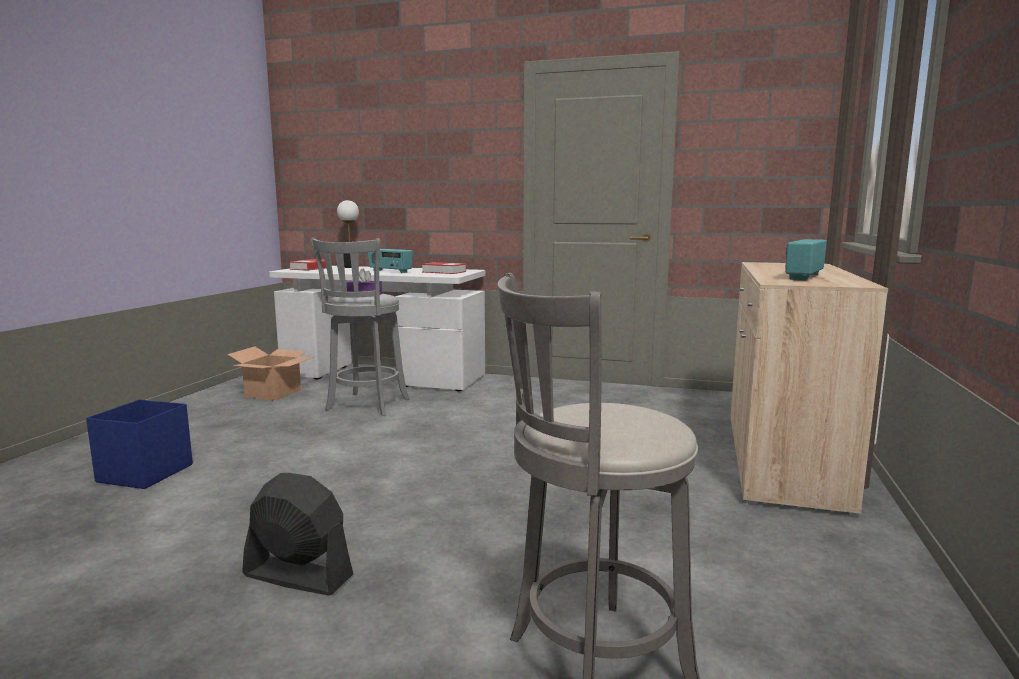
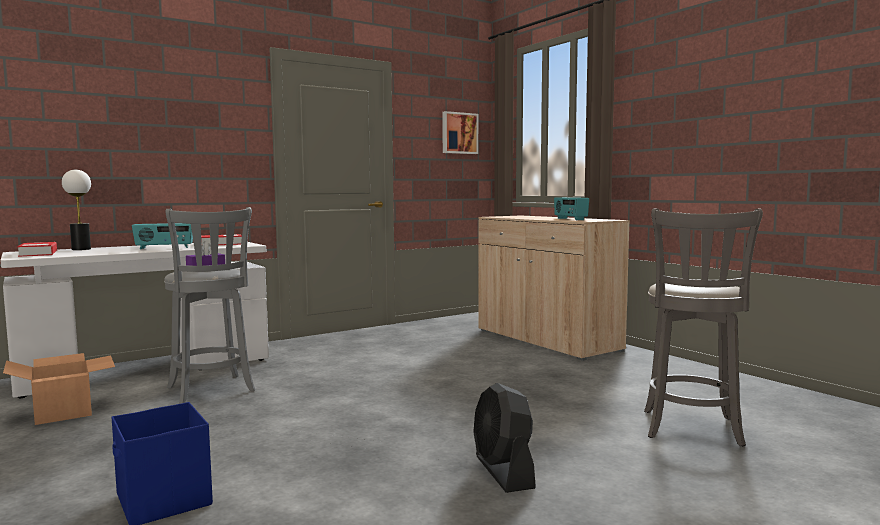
camera: 50 degrees left, 5 degrees down
(297, 575) = (503, 472): black fan -> black fan turned 75 degrees counterclockwise
(789, 138) = (459, 133): none -> picture

